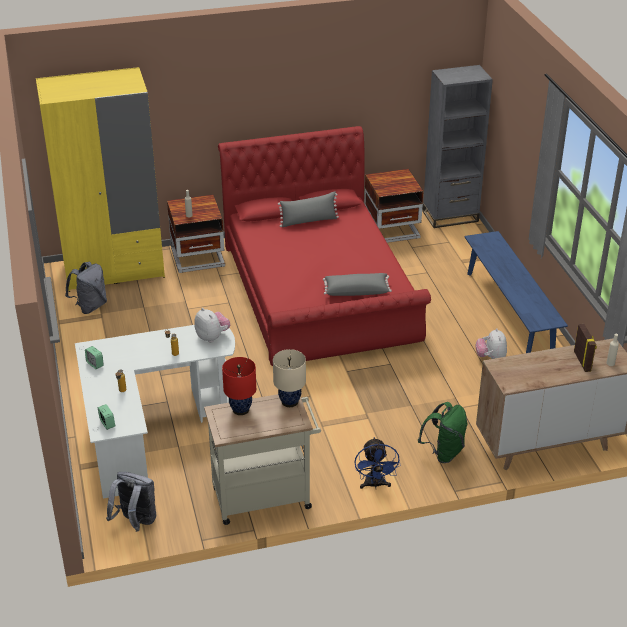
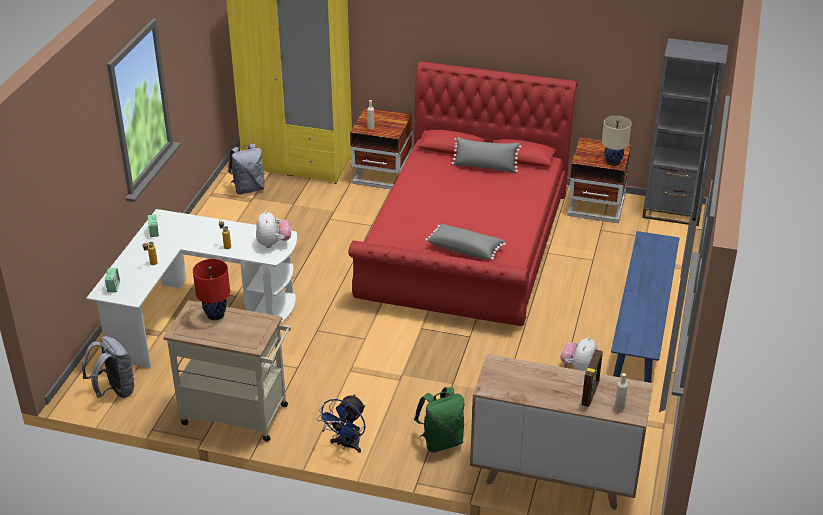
camera: 30 degrees right, 0 degrees up
(290, 402) = (264, 324): beige table lamp -> beige table lamp (613, 162)

